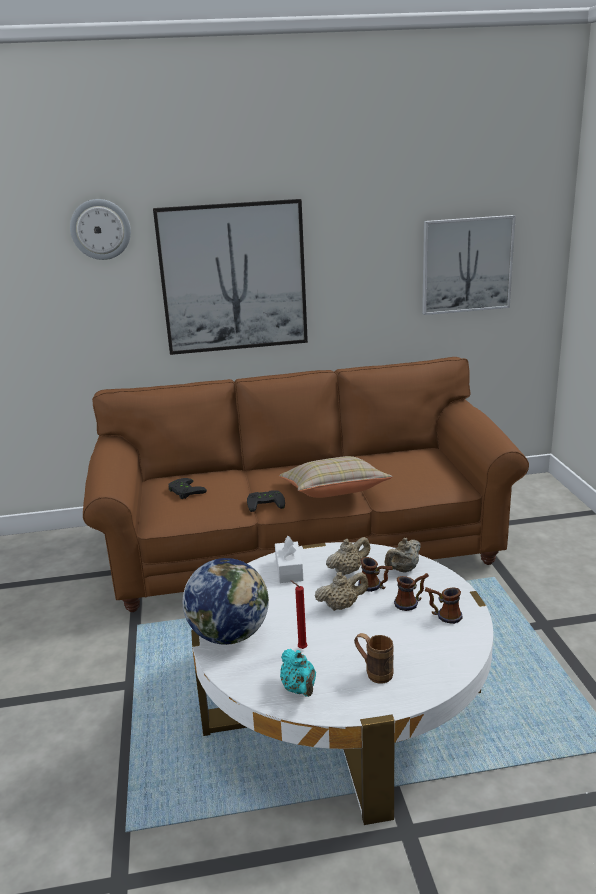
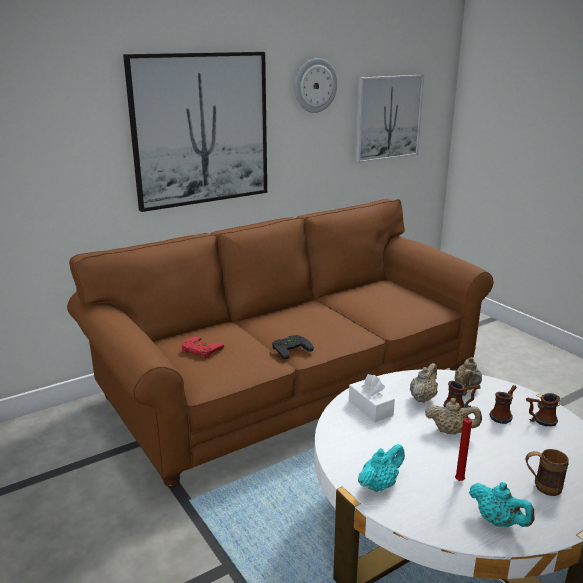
camera: 25 degrees left, 0 degrees up
(100, 229) = (67, 76): wall clock -> wall clock (315, 85)
(184, 491) = (200, 350): black game controller -> red game controller
(229, 635) = (379, 485): globe -> turquoise teapot
(334, 494) = (343, 330): beige pillow -> none
(341, 606) = (451, 431): beige teapot -> beige teapot turned 60 degrees clockwise

